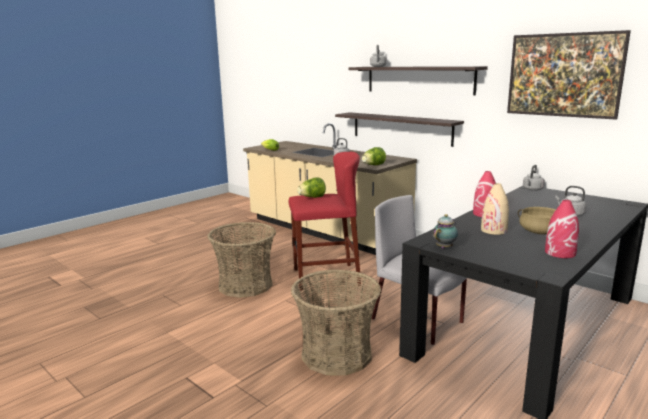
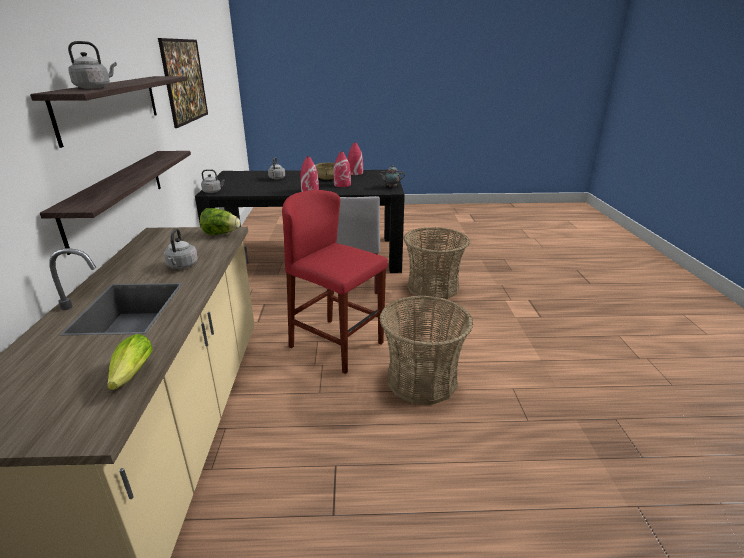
camera: 135 degrees left, 10 degrees up
(312, 197) = (338, 261): lettuce -> none
(494, 230) = (342, 185): beige vase -> red vase

